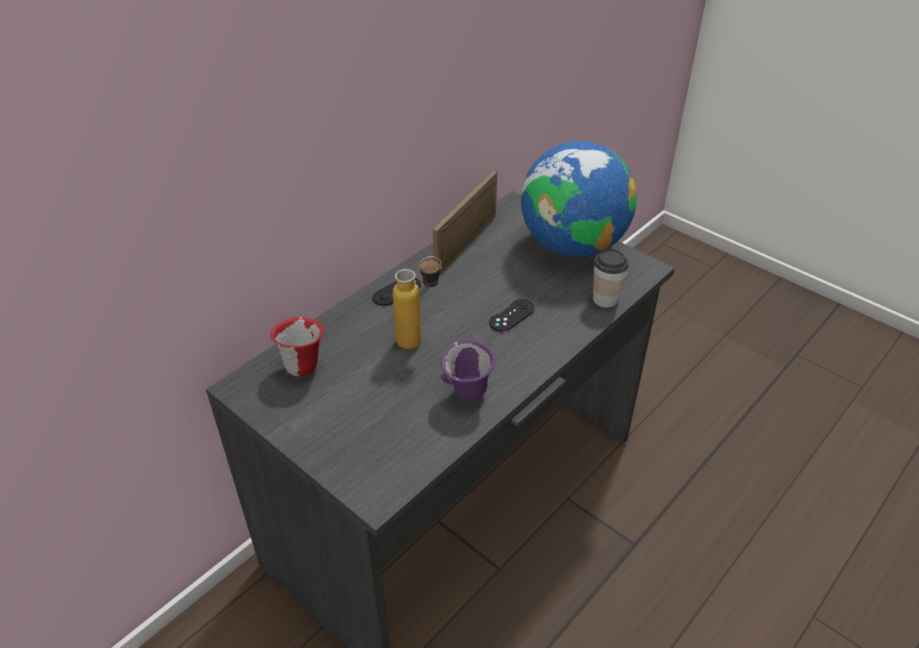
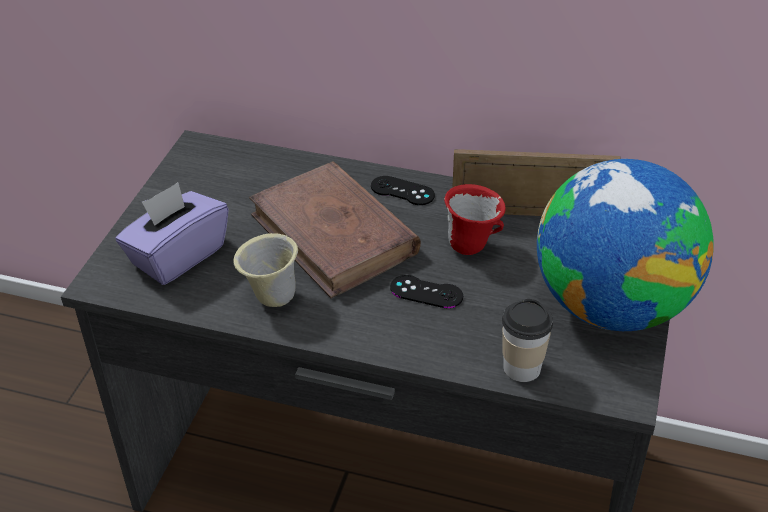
camera: 65 degrees right, 0 degrees up
(303, 366) = (245, 173): red mug -> red mug (472, 246)
(379, 436) = (177, 256): none -> purple tissue box
(419, 340) = (334, 234): bottle -> brown book
(467, 395) = (270, 298): purple mug -> beige mug

